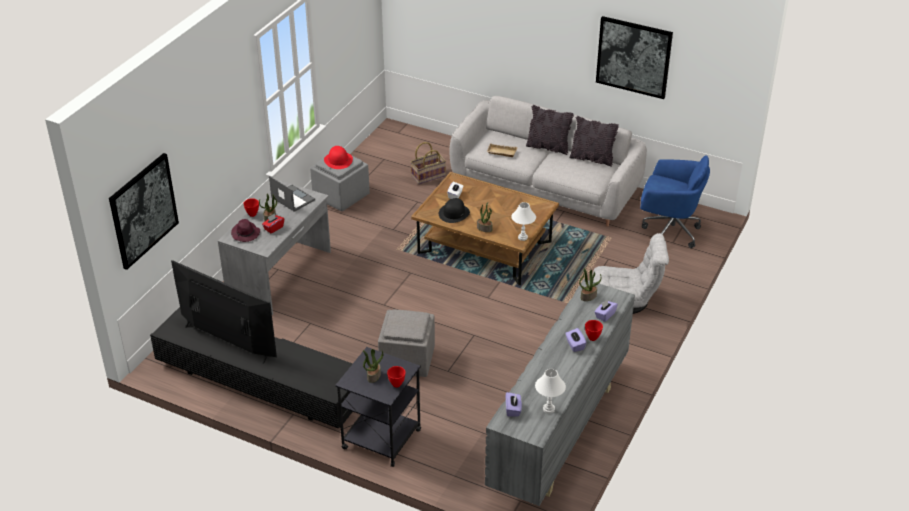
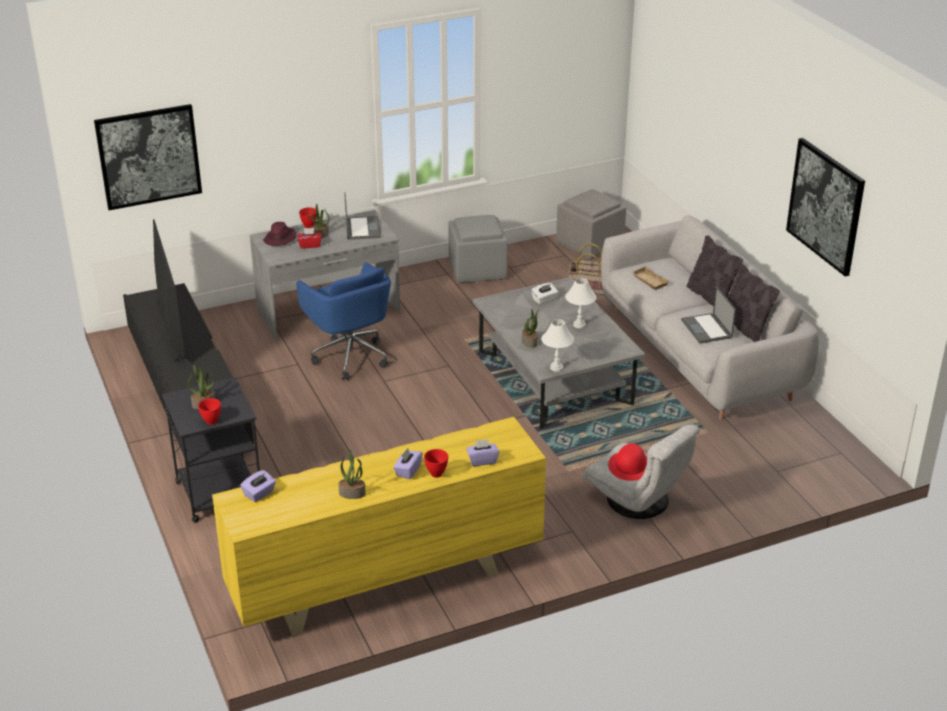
camera: 40 degrees right, 5 degrees down
(338, 160) = (478, 223): red hat -> red hat (630, 466)
(407, 360) = (337, 439): grey ottoman -> grey ottoman (589, 245)
(454, 213) = (519, 315): black hat -> none
(484, 247) = (554, 377): brown coffee table -> grey coffee table
(548, 409) = (292, 512): white table lamp -> white table lamp (579, 325)
(559, 433) = (386, 585): grey cabinet -> yellow cabinet
(574, 169) = (707, 329): none -> laptop
(588, 296) = (493, 434): potted plant -> potted plant (352, 493)
(668, 232) = (786, 459): blue office chair -> blue office chair (349, 356)

